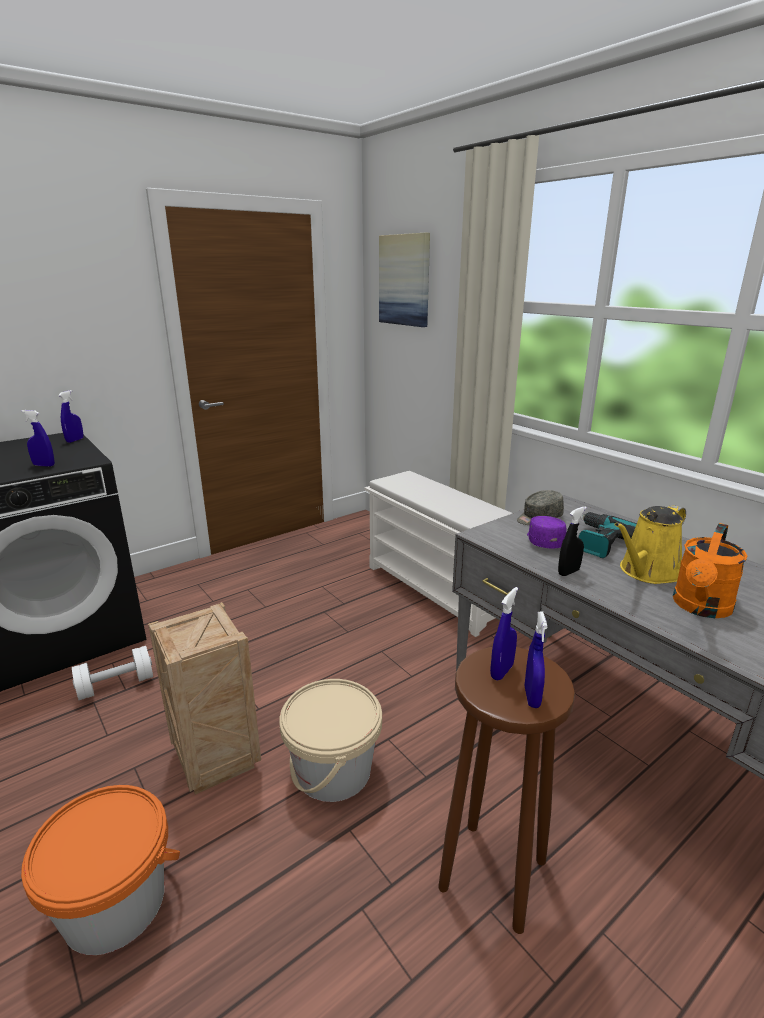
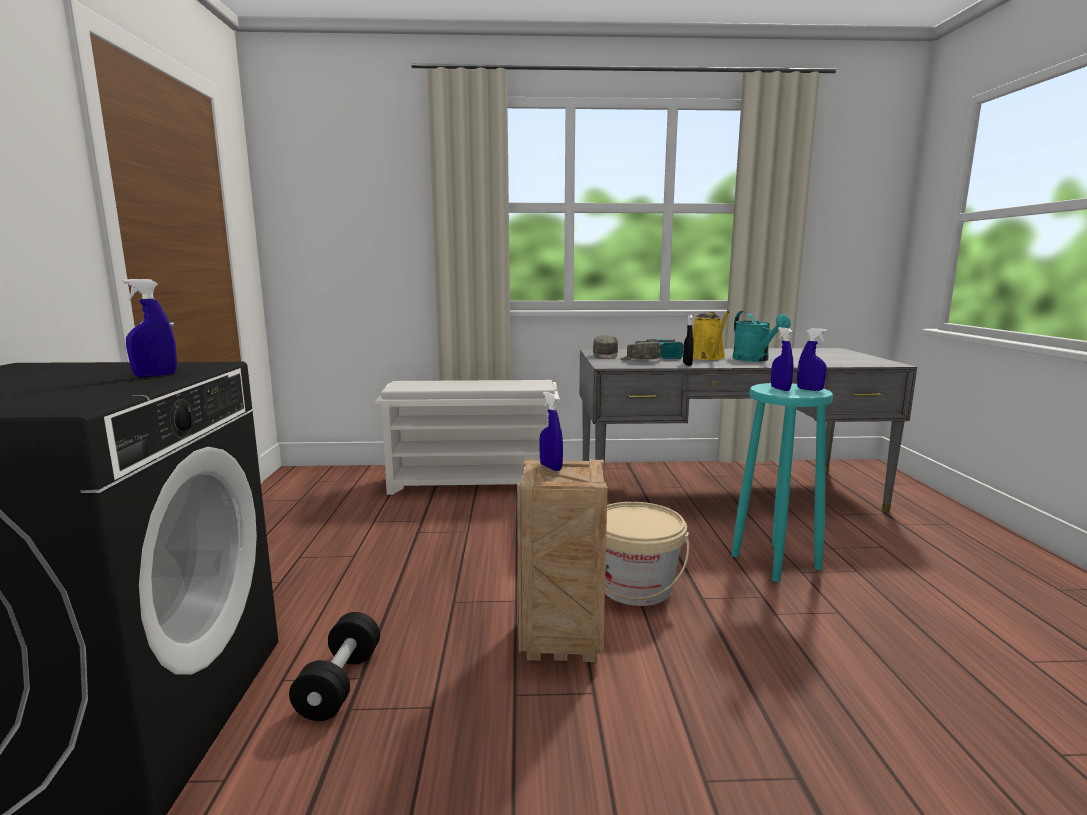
camera: 55 degrees left, 10 degrees down
(75, 440) = (72, 364): blue spray bottle -> blue spray bottle (550, 467)
(115, 903) = (697, 739): orange bucket -> none
(116, 685) = (340, 684): white dumbbell -> black dumbbell
(405, 280) = (332, 187): picture -> none
(491, 872) = (774, 562): brown stool -> turquoise stool
(544, 541) = (639, 360): purple cap -> grey cap
(700, 608) = (755, 360): orange watering can -> turquoise watering can

